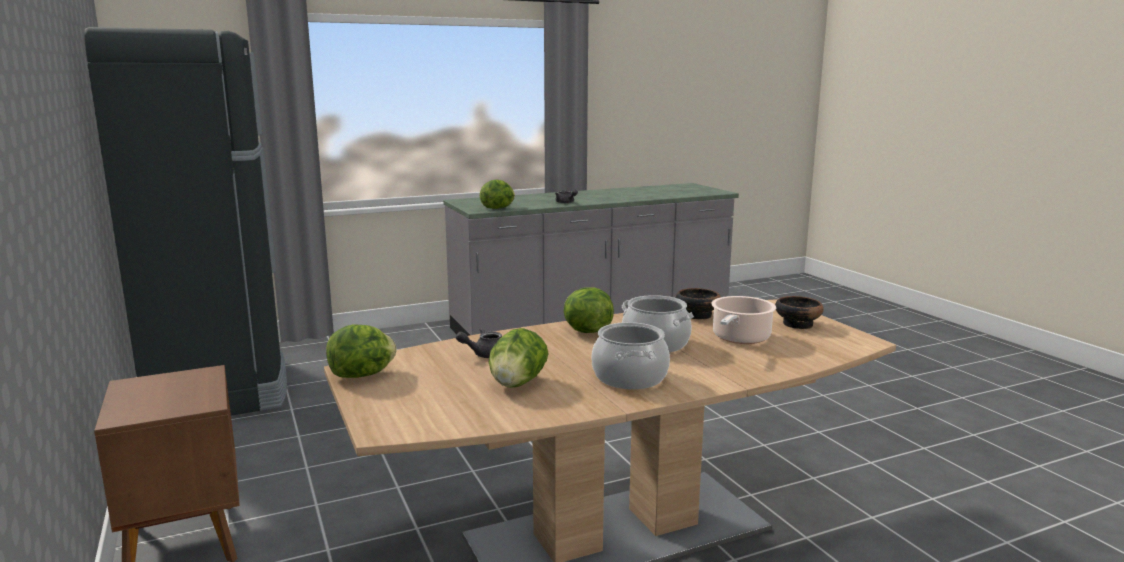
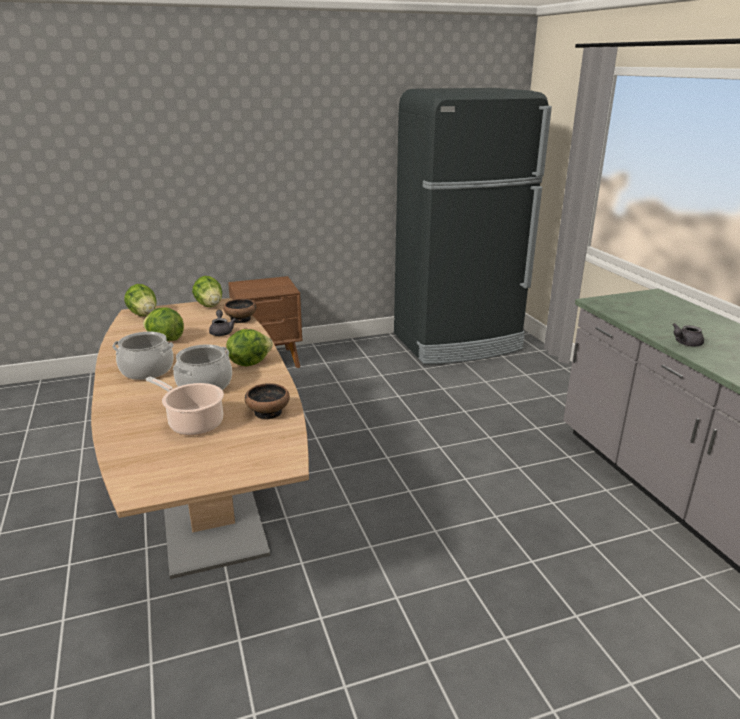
camera: 95 degrees right, 10 degrees up
(498, 208) = (616, 310): lettuce -> lettuce (143, 314)
(797, 324) = (213, 462): bowl -> bowl (241, 319)

